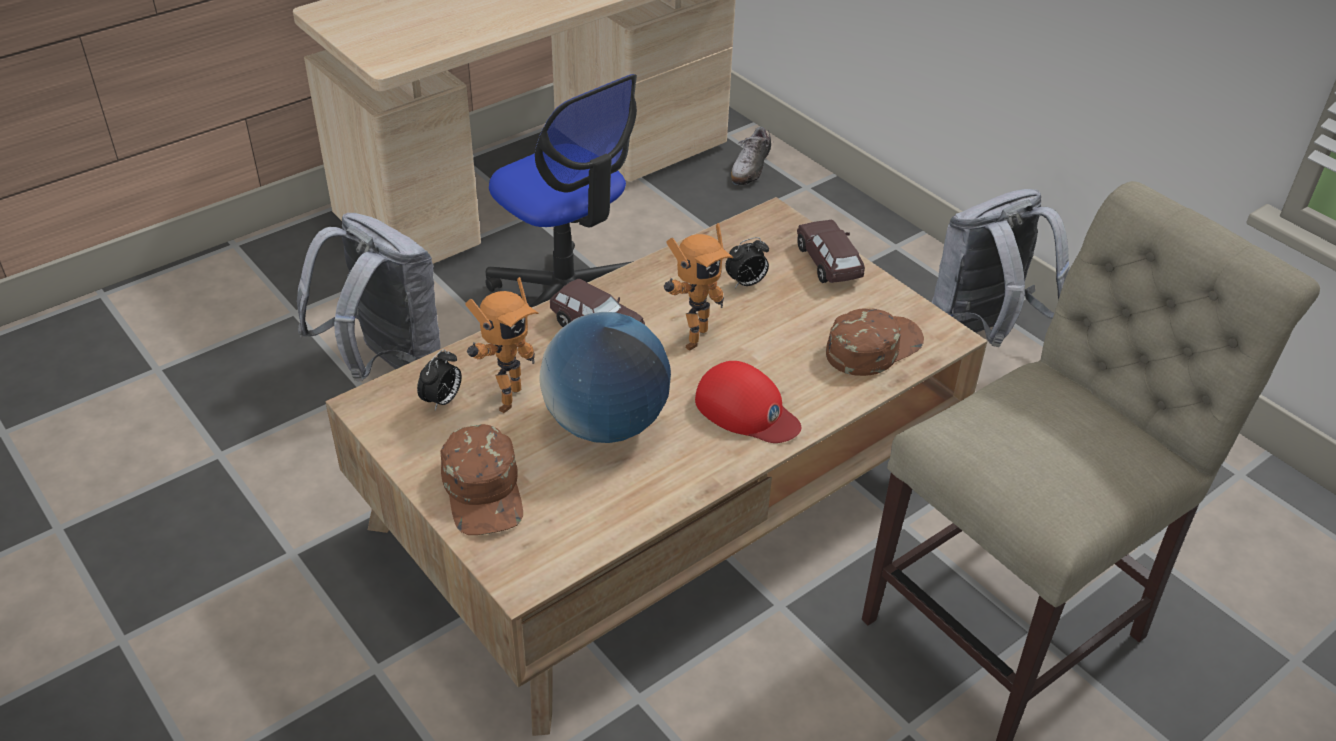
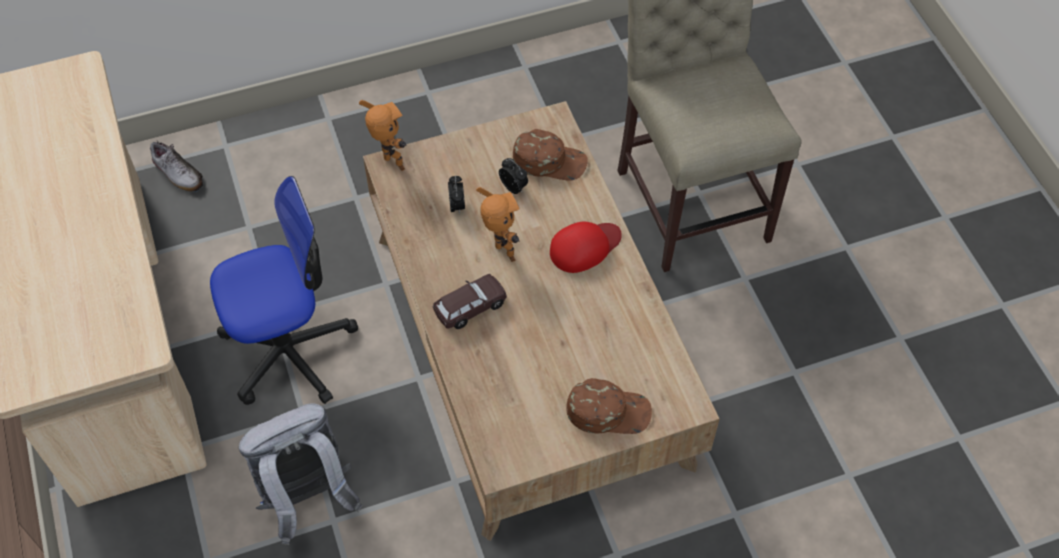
camera: 70 degrees left, 15 degrees up
(442, 401) = (513, 419): alarm clock -> alarm clock (514, 187)
(504, 398) = (524, 380): toy robot -> toy robot (391, 166)
(606, 424) = (570, 327): globe -> none
(828, 263) = (455, 152): brown toy car -> none
(872, 347) = (550, 160): brown cap -> brown cap turned 120 degrees clockwise
(982, 332) = (444, 108): grey backpack -> none

